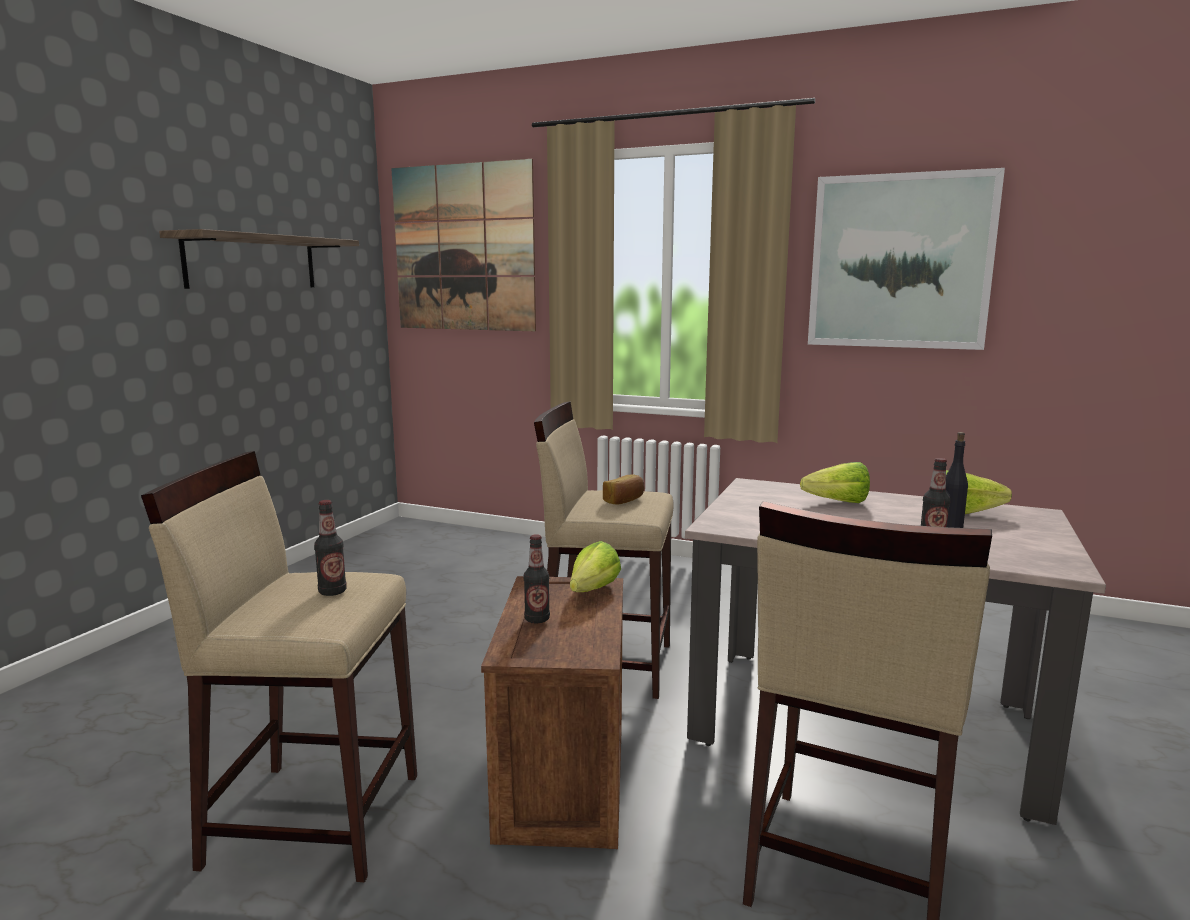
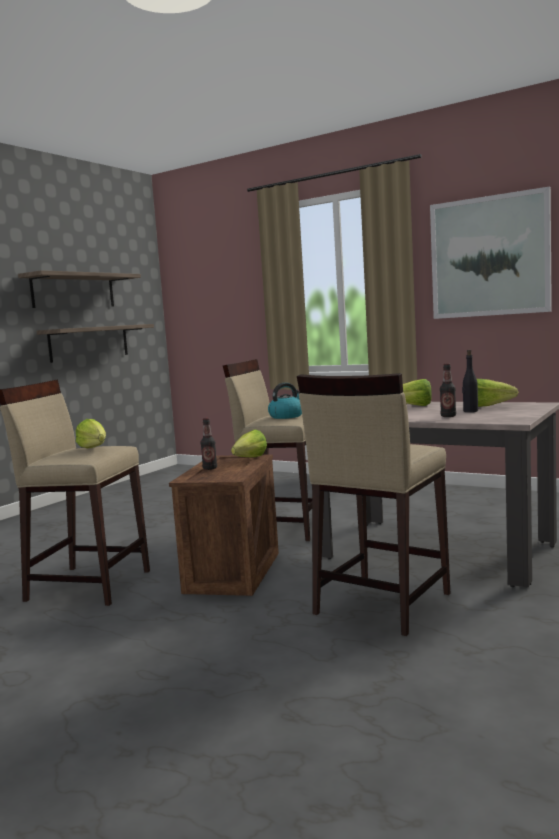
camera: 10 degrees right, 5 degrees down
(276, 344) = (89, 343): none -> shelf
(332, 592) = (94, 449): bottle -> lettuce
(463, 248) = (211, 275): picture -> none
(624, 500) = (286, 416): bread -> kettle

